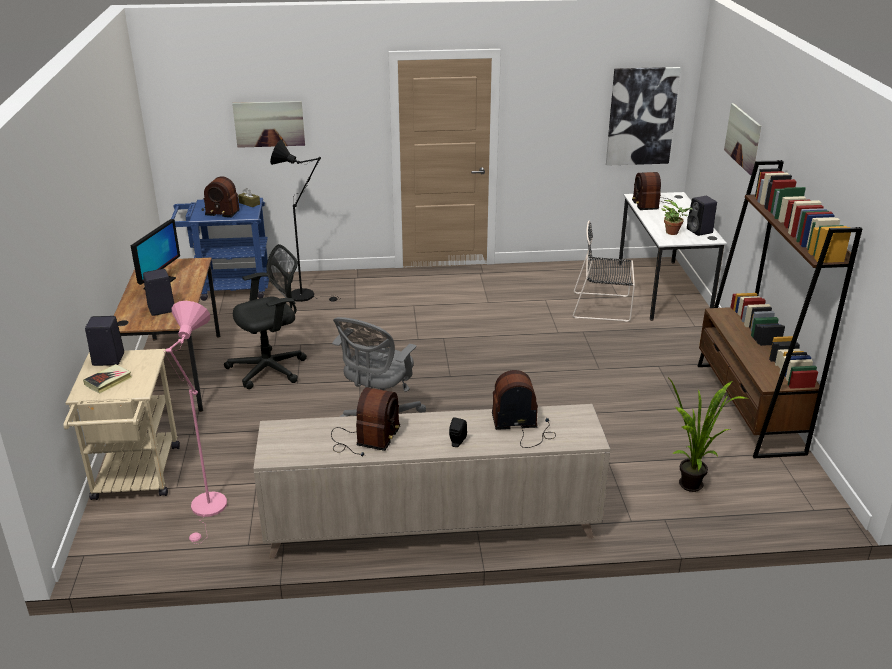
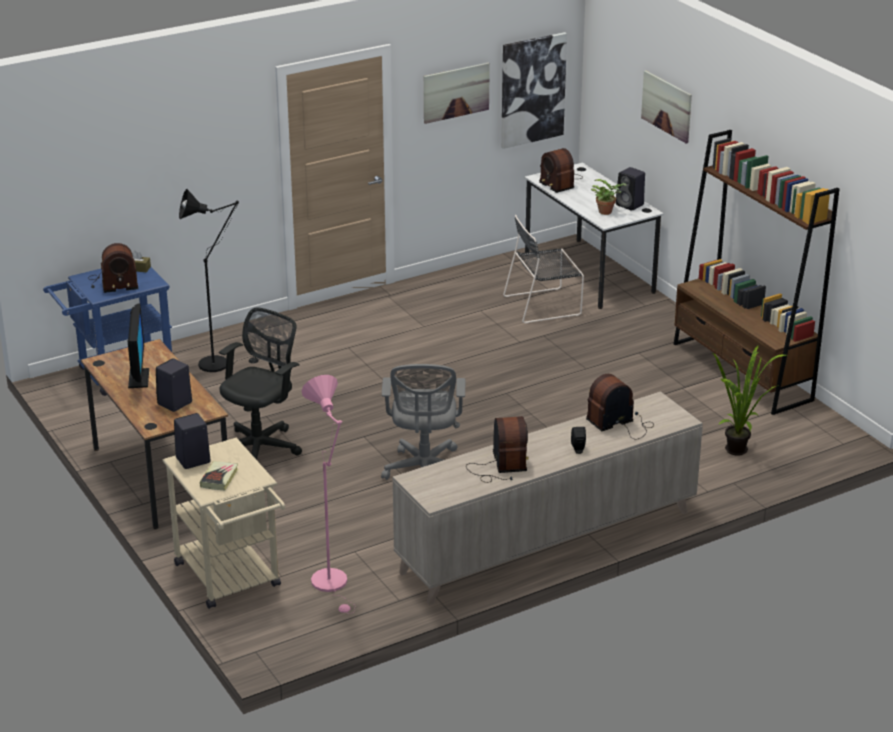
camera: 25 degrees left, 0 degrees up
(269, 124) = (149, 171): picture -> picture (456, 92)

